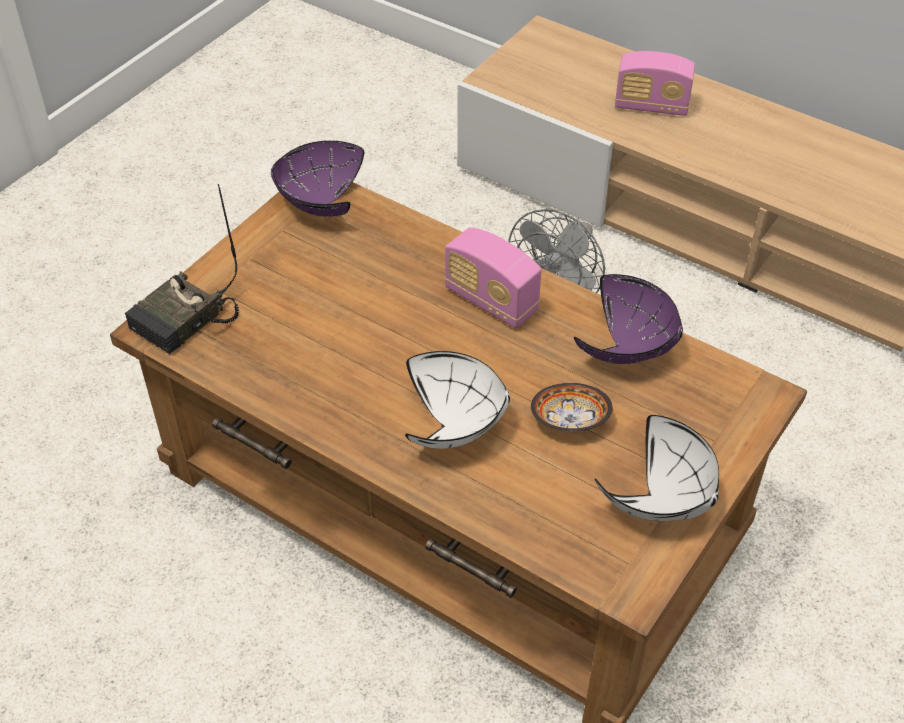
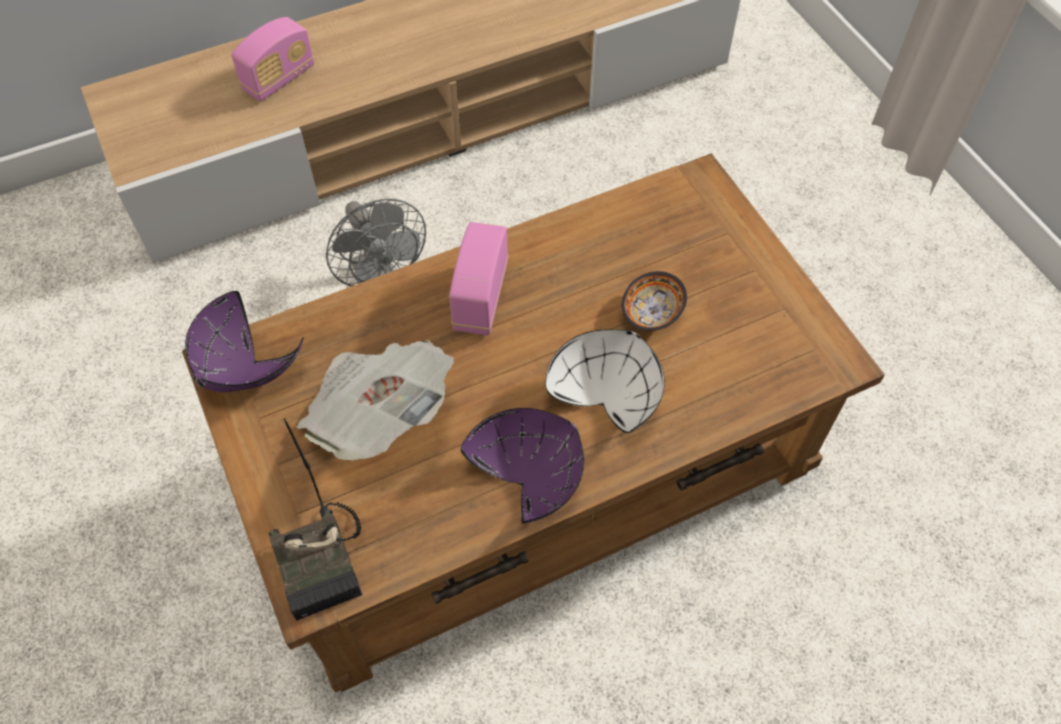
camera: 60 degrees left, 10 degrees up
(331, 292) = (378, 414): none -> newspaper
(491, 301) = (480, 298): radio -> radio turned 120 degrees clockwise
(629, 348) = (600, 233): purple bowl -> purple bowl (531, 476)
(661, 500) = (766, 296): white bowl -> none

